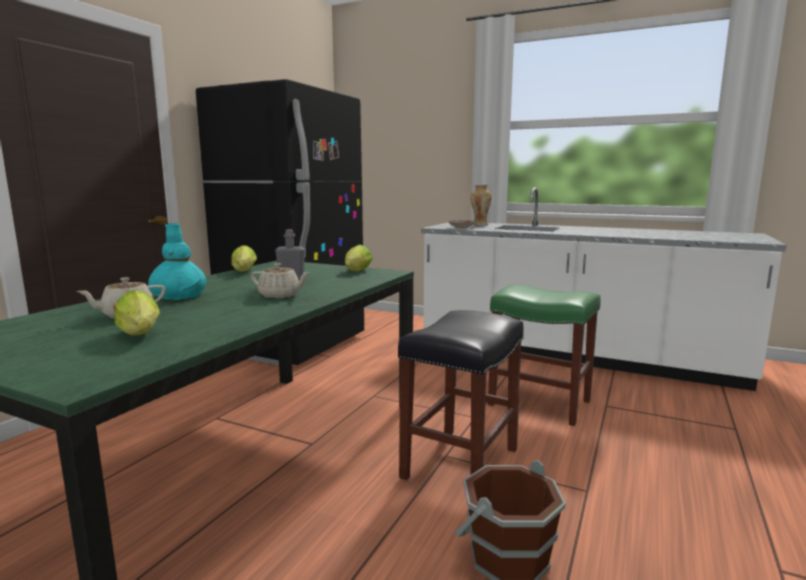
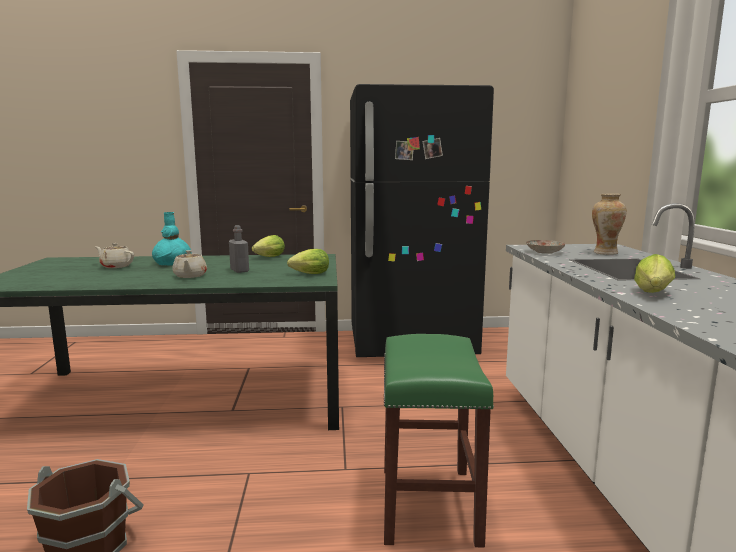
camera: 60 degrees right, 0 degrees up
(141, 335) = (67, 276): lettuce -> lettuce (653, 294)
(461, 464) = (236, 485): black stool -> none

